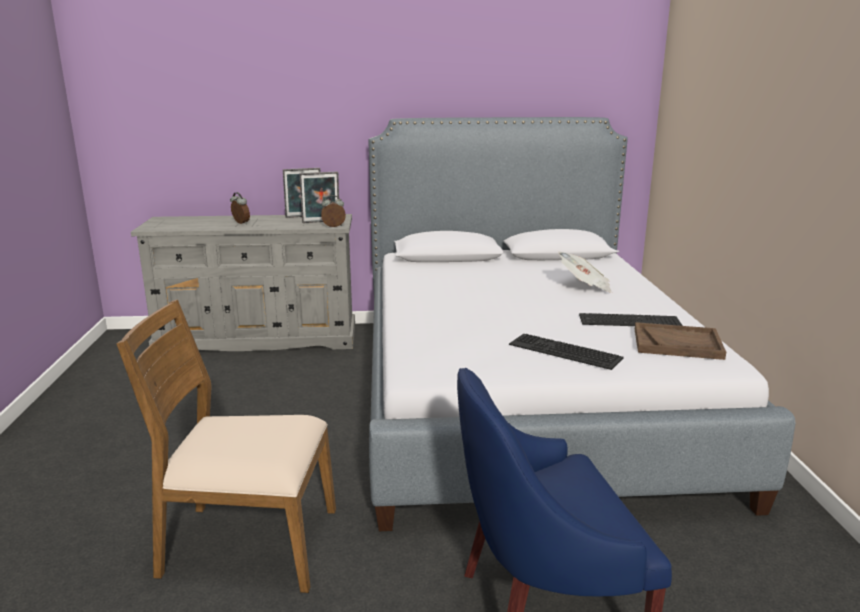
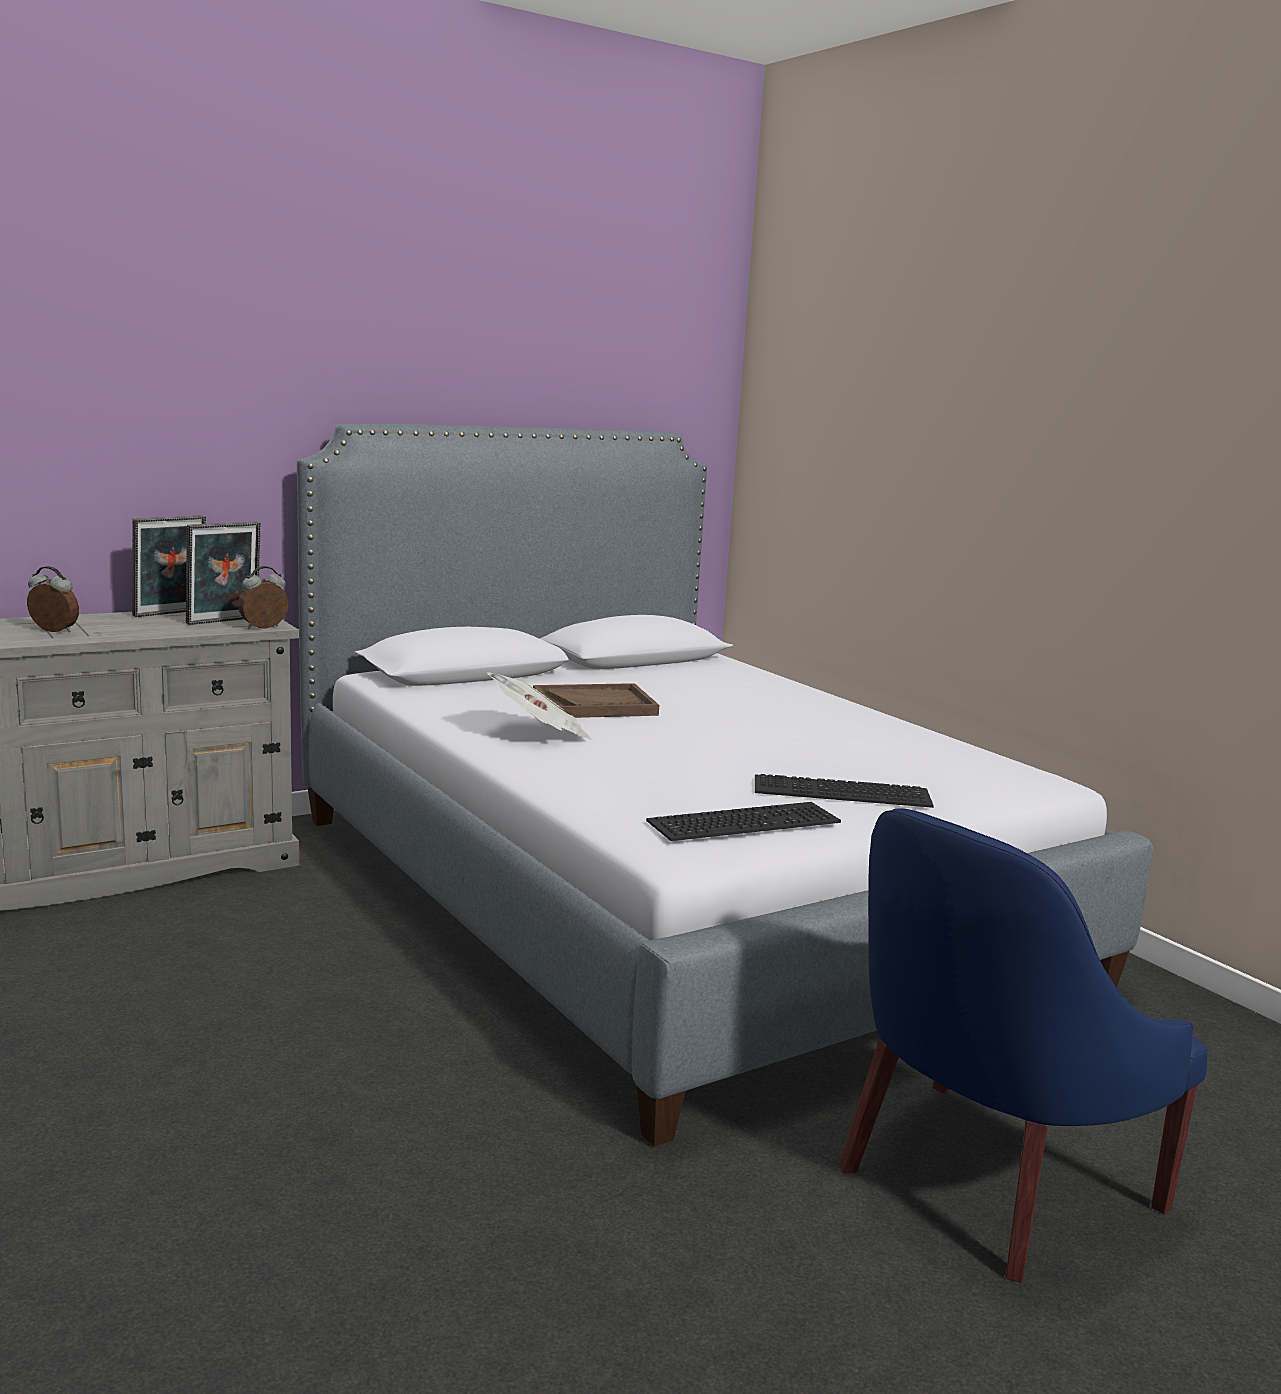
camera: 30 degrees left, 5 degrees down
(248, 543) = (450, 1230): brown chair -> none
(585, 286) = (740, 700): newspaper -> newspaper (540, 733)
(630, 320) = (863, 740): keyboard -> keyboard (744, 820)
(677, 343) = (961, 763): brown tray -> brown tray (594, 705)

